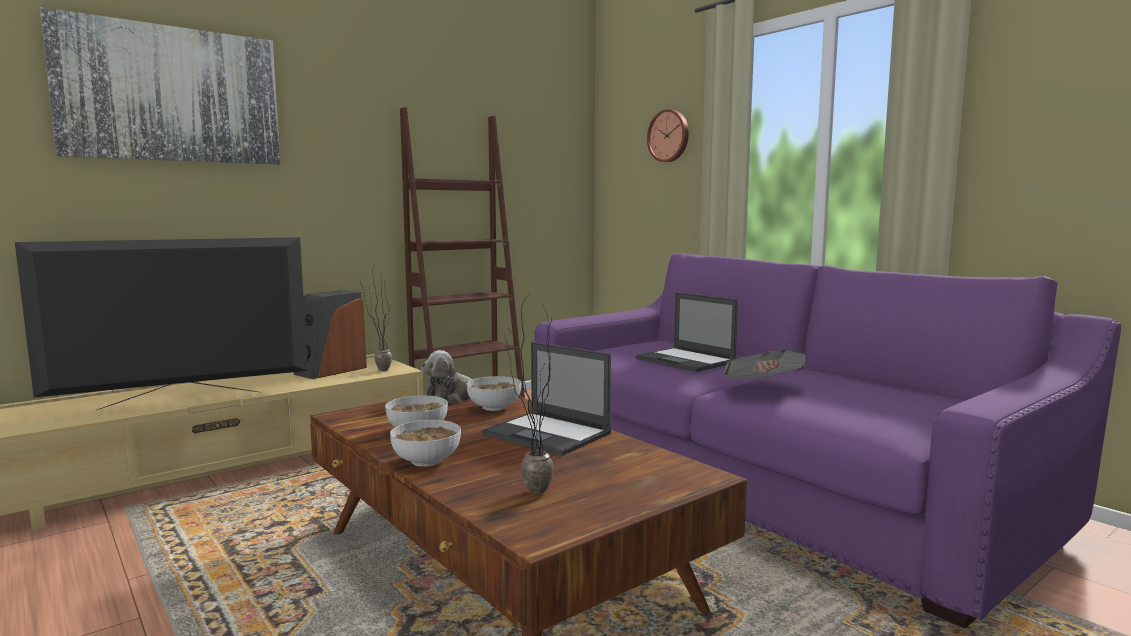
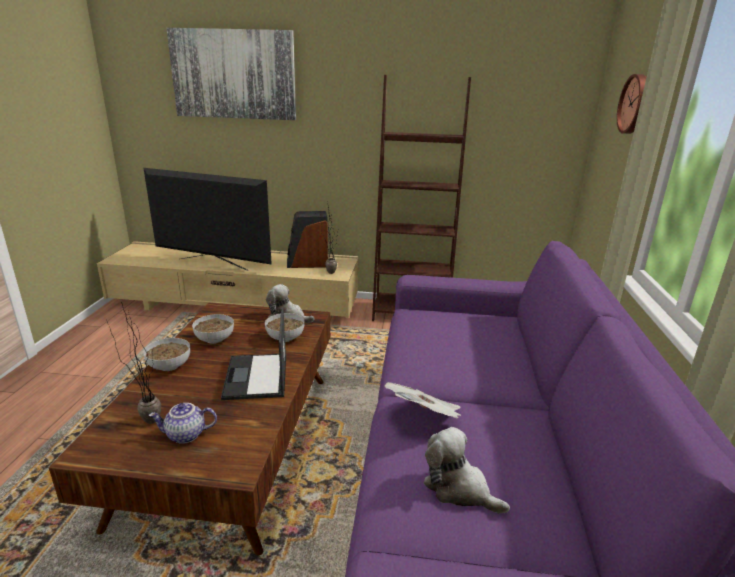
camera: 45 degrees right, 15 degrees up
(600, 483) = (185, 435): none -> teapot
(686, 361) = (454, 354): laptop -> none
(868, 403) = (459, 488): none -> plush toy

